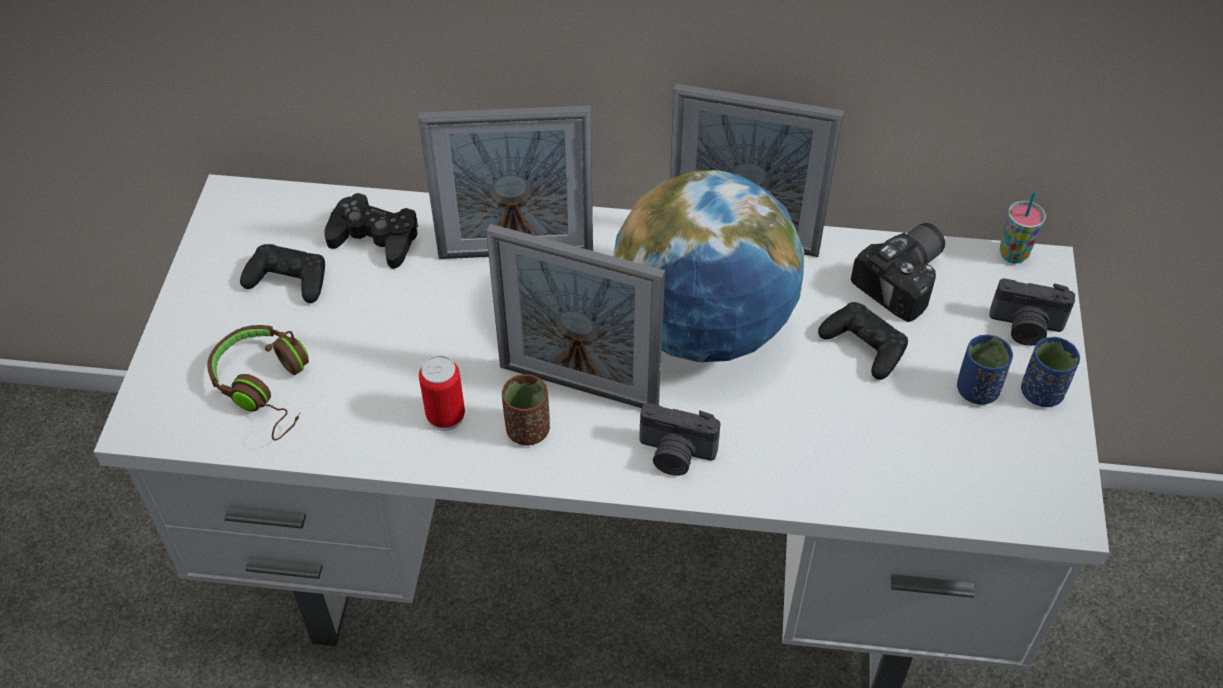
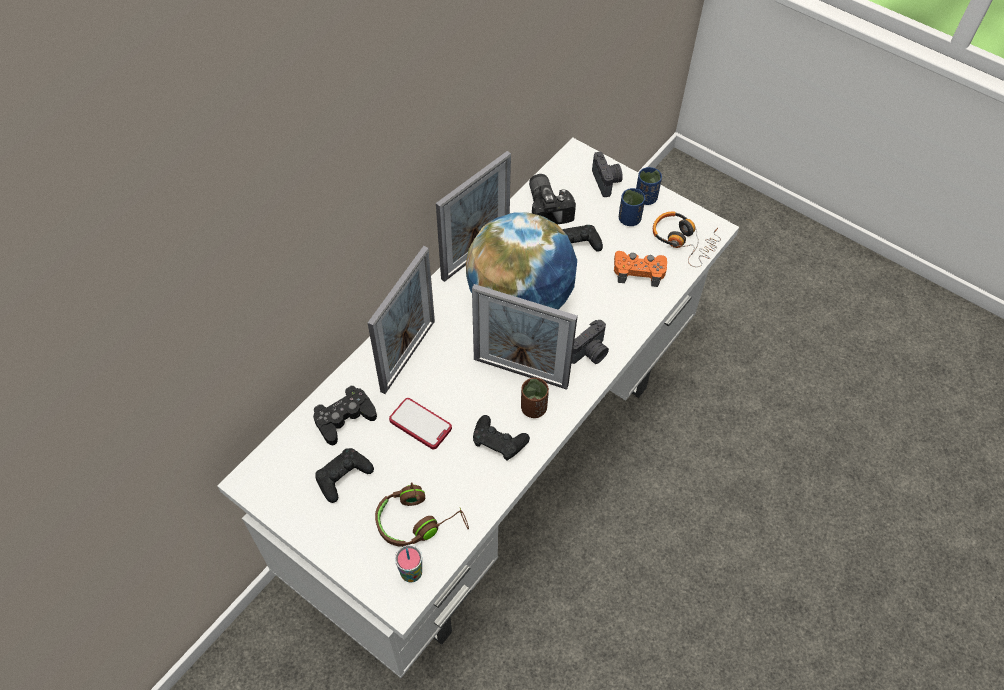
camera: 60 degrees left, 5 degrees up
(416, 317) = (420, 424): none -> phone
(445, 415) = (499, 441): can -> black game controller
(578, 386) = (520, 372): picture frame -> picture frame turned 60 degrees clockwise
(883, 448) = (639, 271): none -> orange game controller
(1000, 483) = (683, 241): none -> headphones
(1013, 254) = (562, 159): cup -> cup (411, 573)
(1025, 328) = (607, 181): camera -> camera turned 60 degrees counterclockwise

